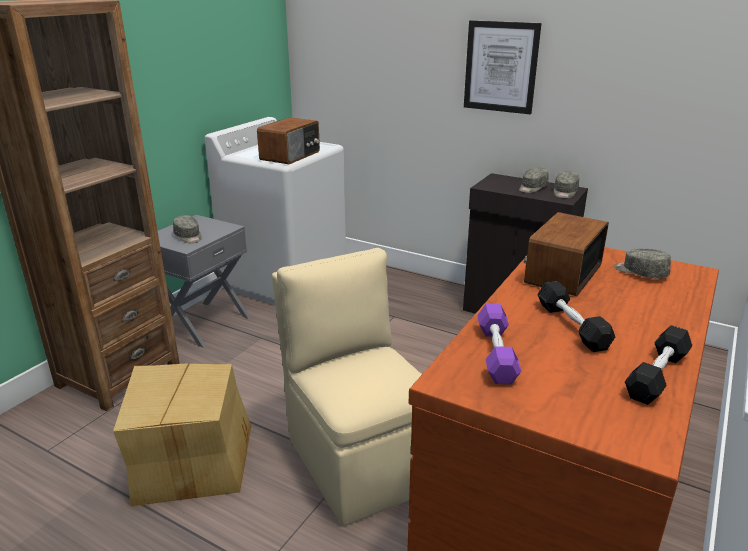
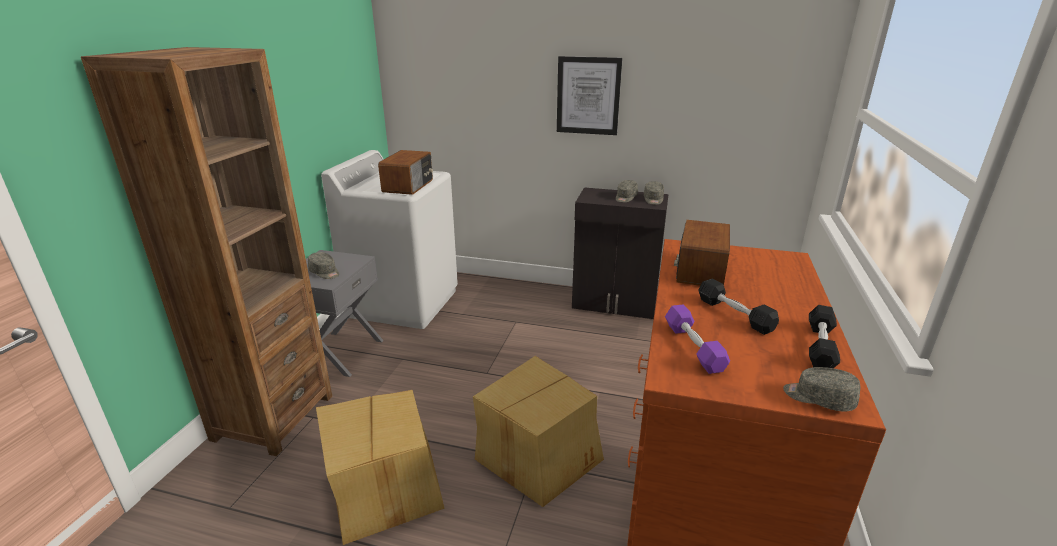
camera: 15 degrees left, 0 degrees up
(359, 458) = (538, 455): beige chair -> cardboard box
(640, 273) = (755, 263): grey cap -> grey cap (818, 398)

